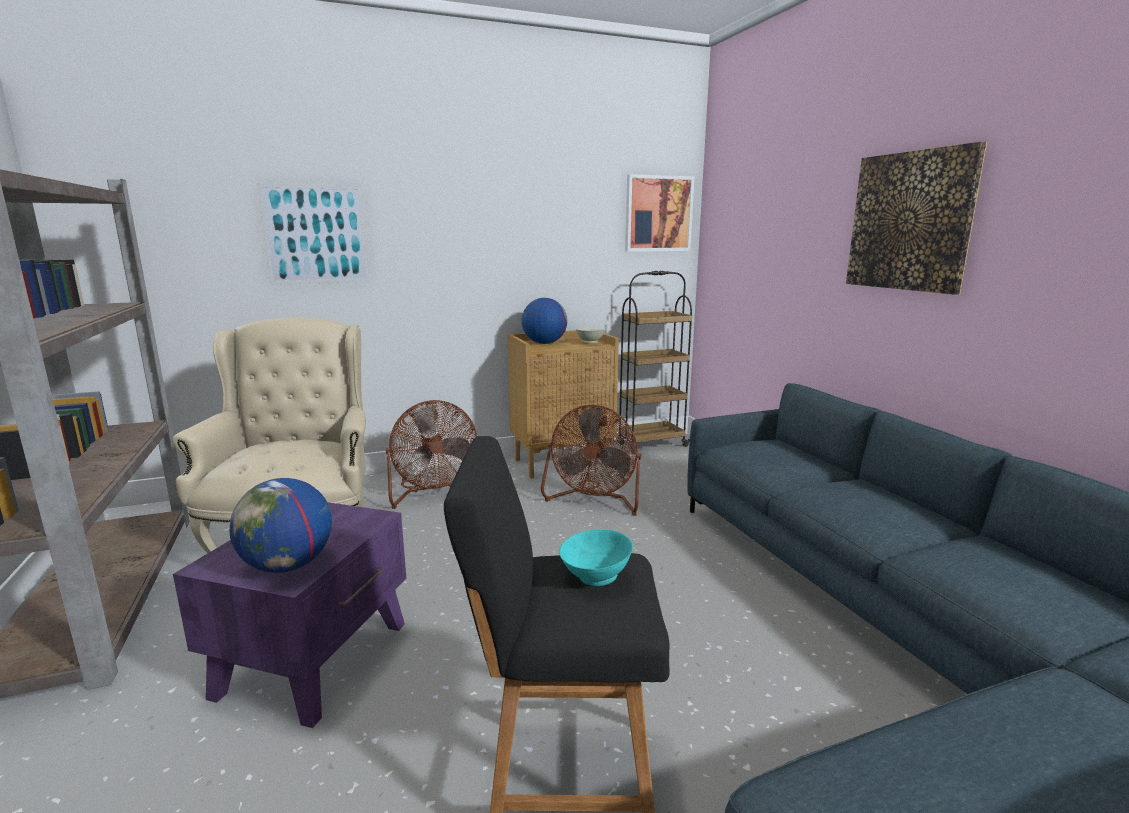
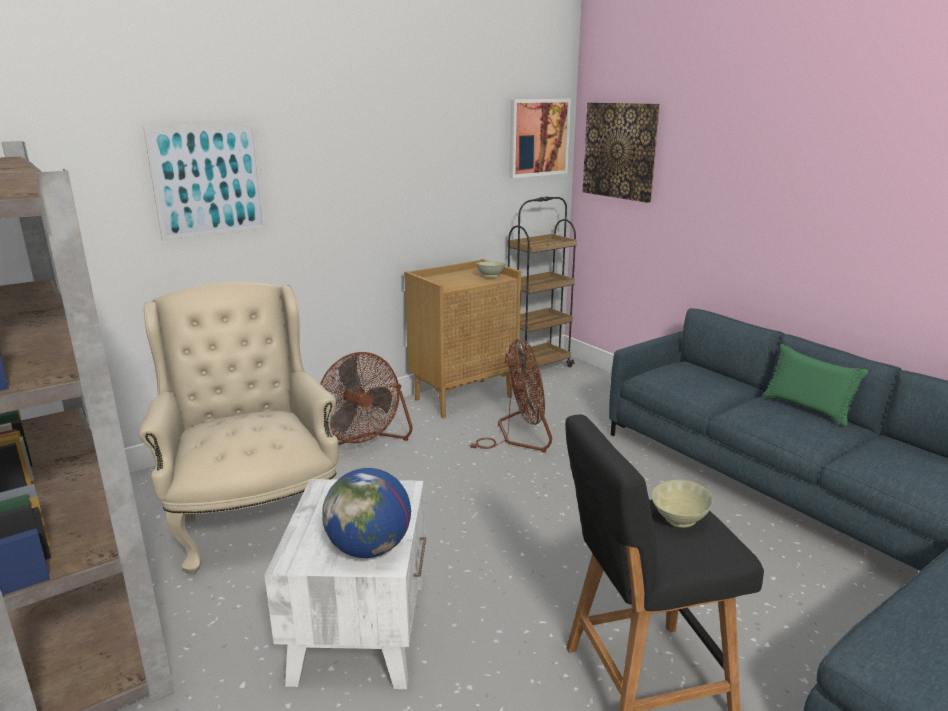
camera: 15 degrees left, 5 degrees up
(316, 657) = (361, 628): purple side table -> white side table
(544, 343) = (445, 280): globe -> none
(592, 499) = (516, 434): brown fan -> brown fan turned 105 degrees counterclockwise
(594, 577) = (678, 520): turquoise bowl -> beige bowl
(893, 497) = (807, 409): none -> green pillow
(910, 221) = (806, 168): picture -> picture (620, 151)

